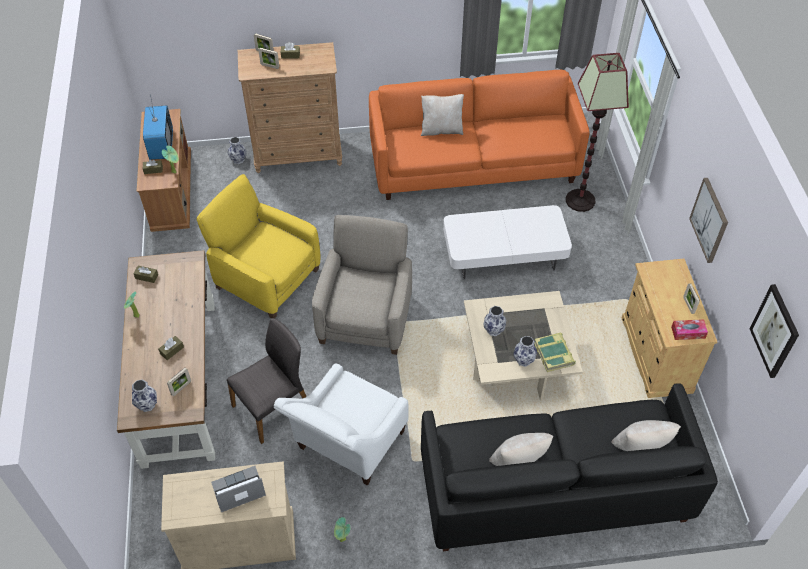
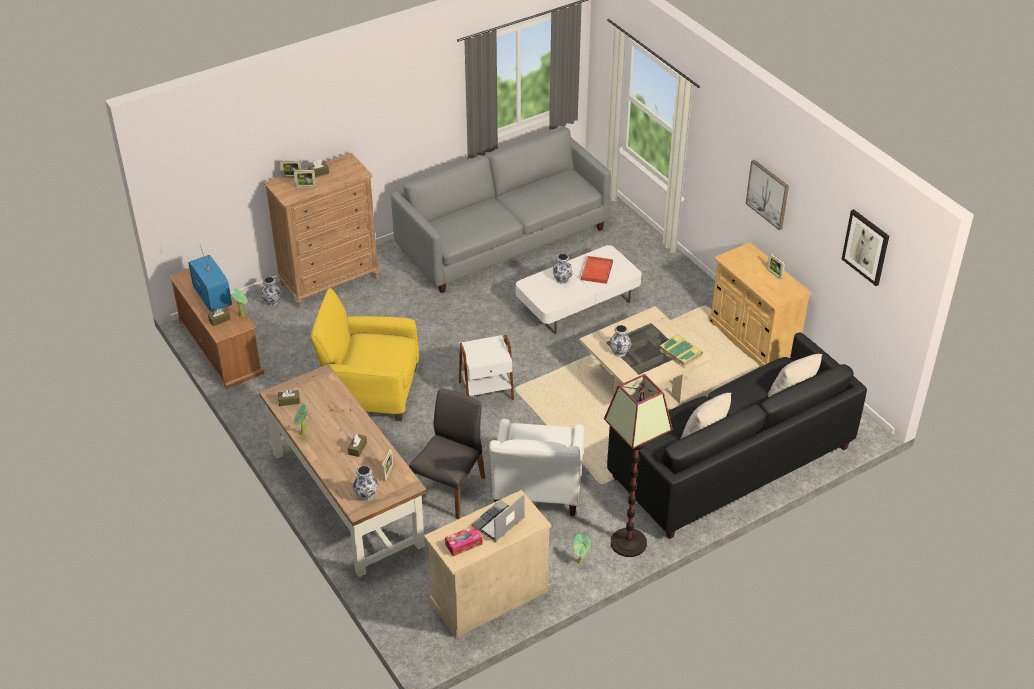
camera: 25 degrees left, 10 degrees down
(366, 317) = (486, 391): beige armchair -> white side table
(441, 130) = (472, 210): beige pillow -> none
(473, 163) = (503, 240): orange sofa -> grey sofa
(524, 360) = (659, 366): vase -> vase (562, 280)
(528, 231) = (596, 272): none -> red tray
(580, 200) = (617, 242): floor lamp -> floor lamp (628, 543)
(688, 332) = (785, 293): tissue box -> tissue box (463, 544)

